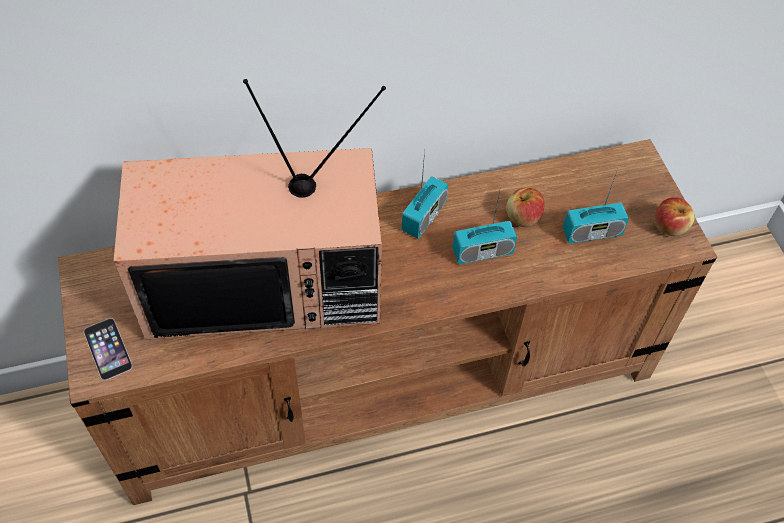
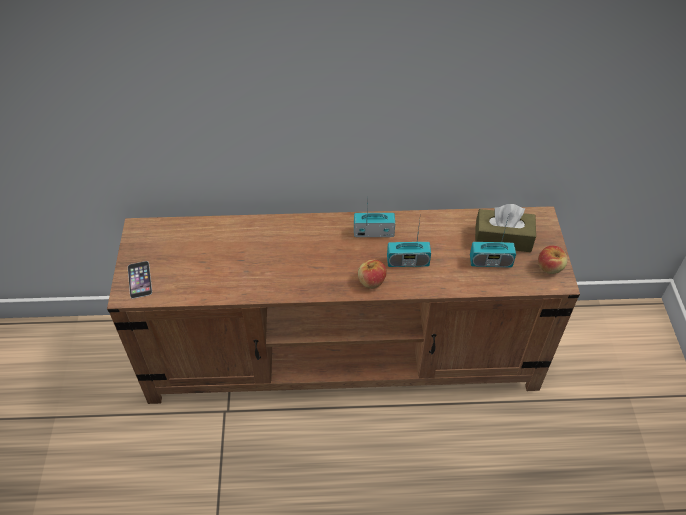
camera: 15 degrees right, 5 degrees down
(266, 280) = (254, 255): television -> none
(424, 217) = (373, 232): radio -> radio turned 135 degrees counterclockwise
(523, 217) = (443, 244): apple -> apple (371, 281)
(598, 196) = (503, 238): none -> brown tissue box

